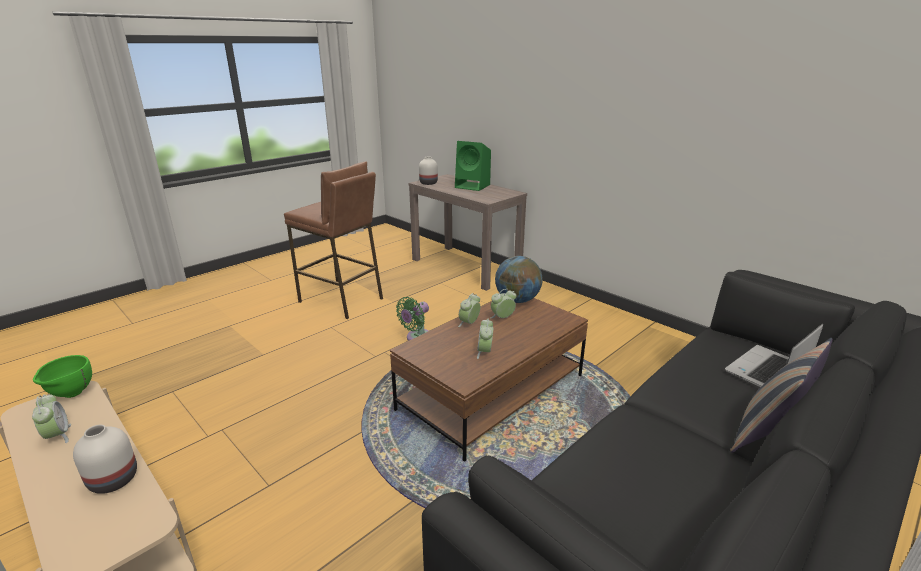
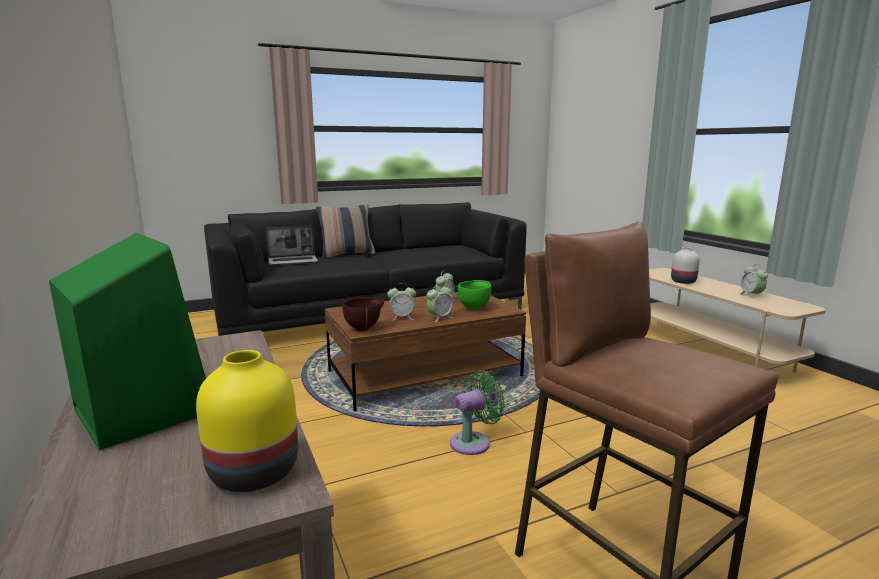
camera: 160 degrees left, 10 degrees down
(71, 395) = (787, 310): green bowl -> green bowl (475, 308)
(429, 183) = (252, 471): white vase -> yellow vase
(517, 300) = (364, 328): globe -> brown bowl

